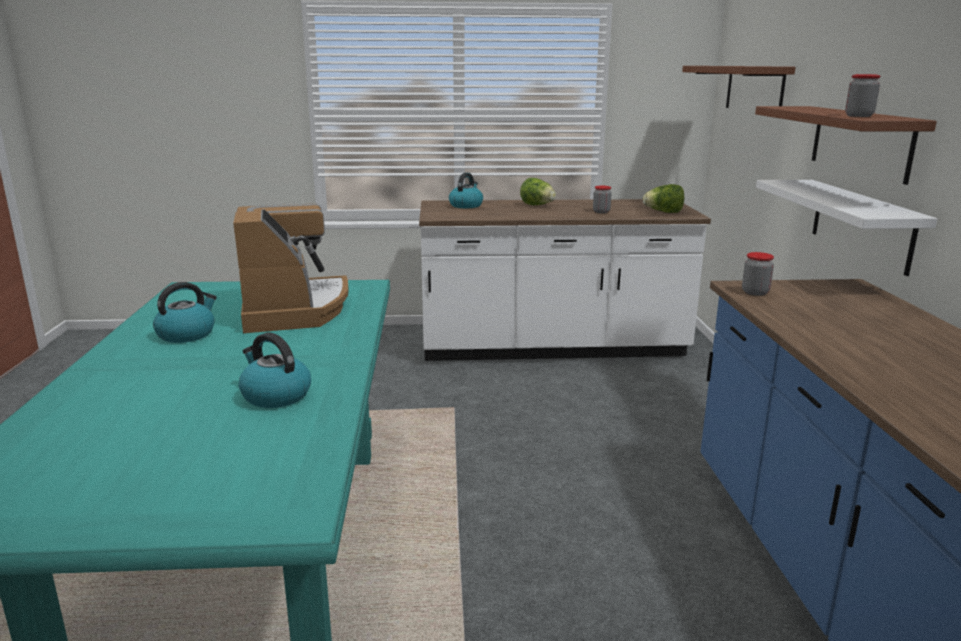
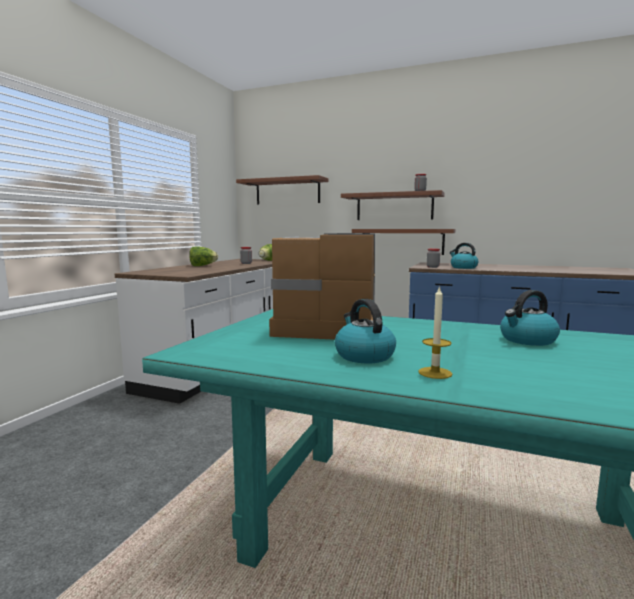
camera: 65 degrees left, 10 degrees down
(135, 360) = (435, 373): none -> candle
(466, 205) = (165, 270): kettle -> kettle (463, 267)
(861, 224) = (405, 241): white shelf -> brown shelf

